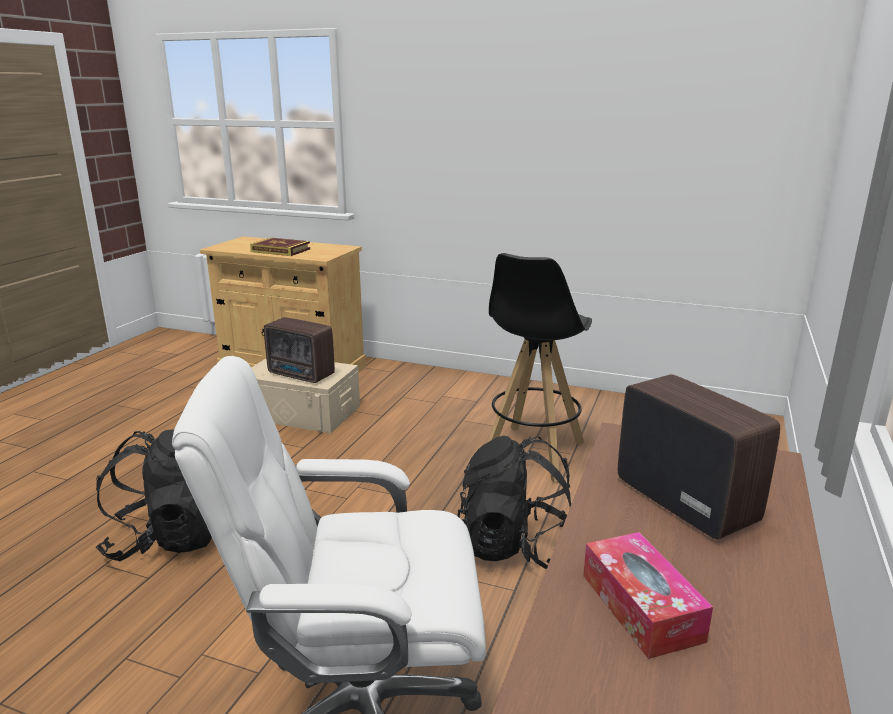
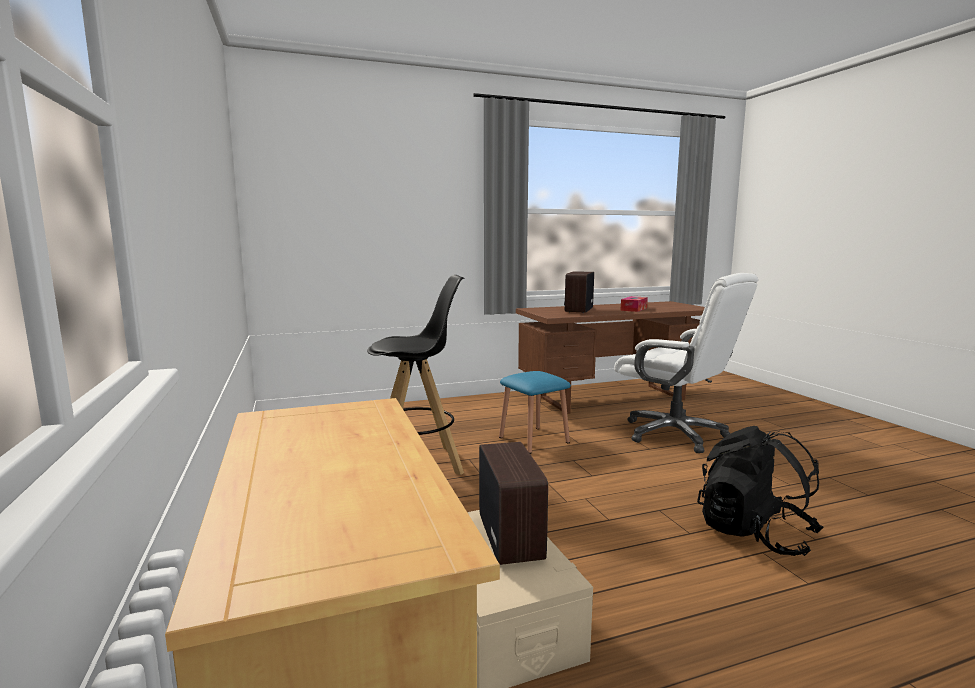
camera: 130 degrees left, 10 degrees down
(280, 250) = (362, 452): book -> none
(515, 547) = (533, 440): black backpack -> blue stool

